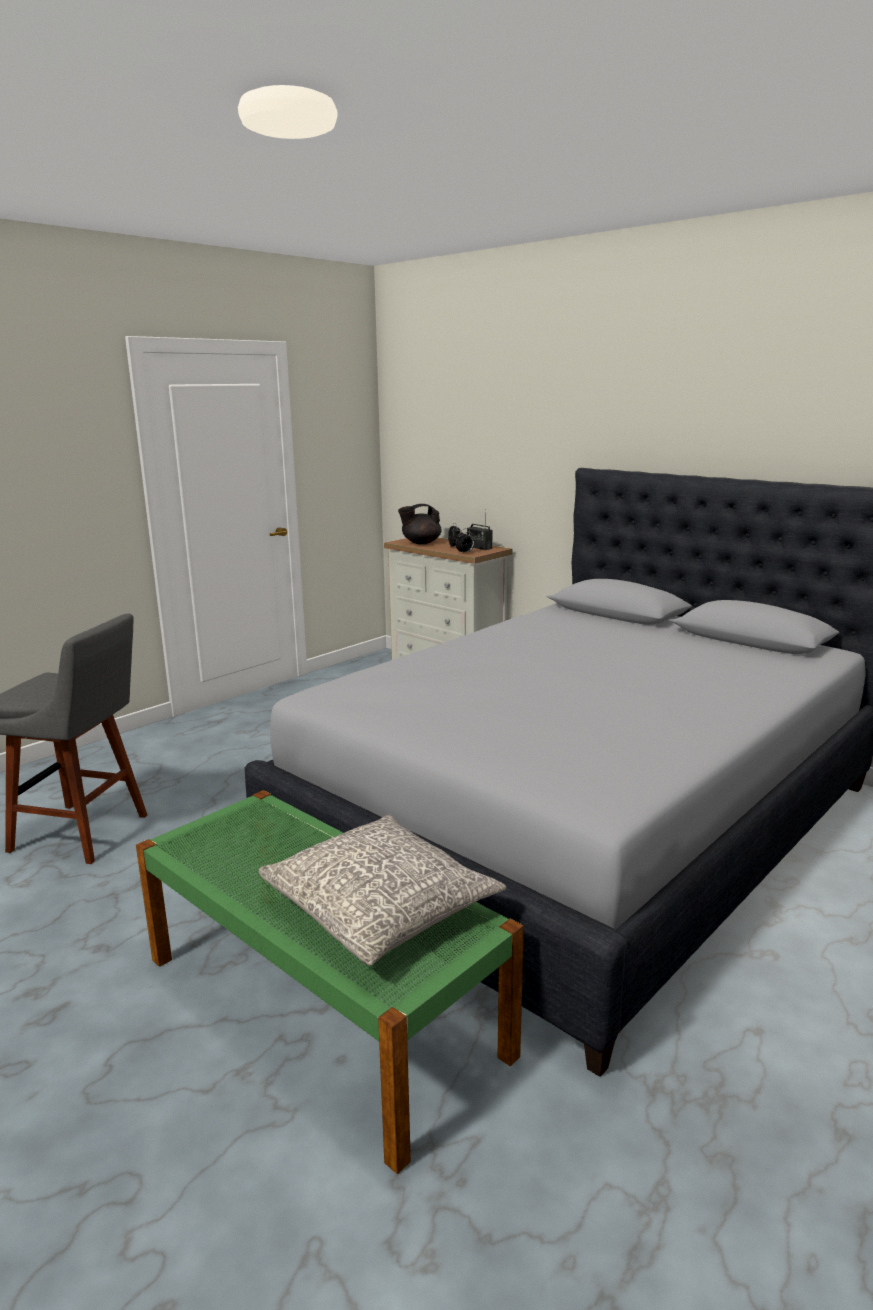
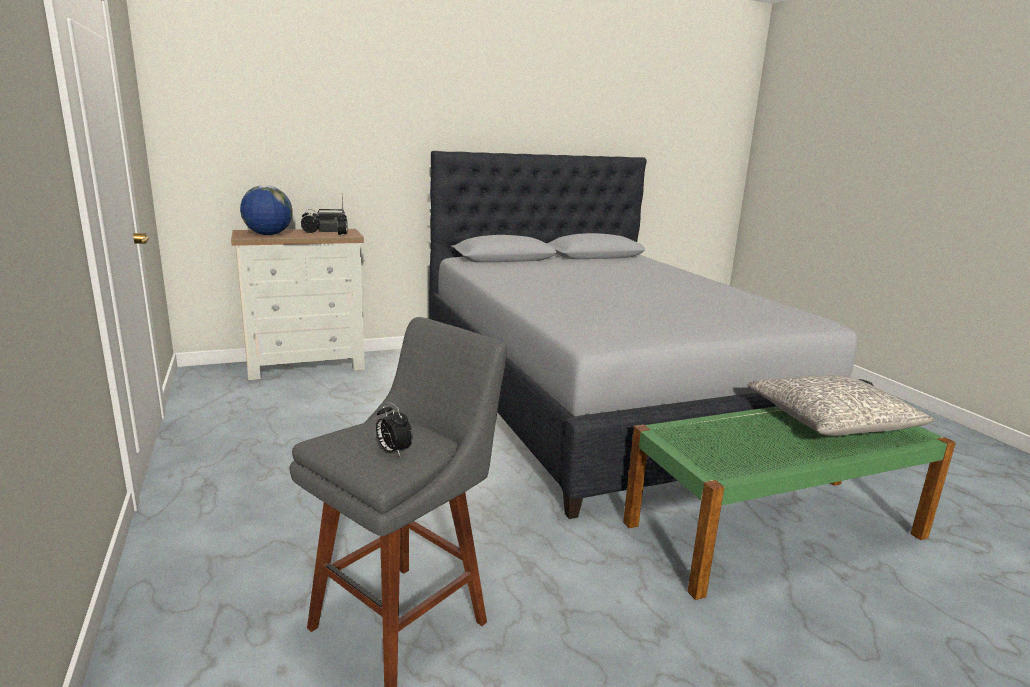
camera: 65 degrees left, 0 degrees up
(31, 691) = (393, 451): none -> alarm clock
(420, 543) = (268, 235): black teapot -> globe

